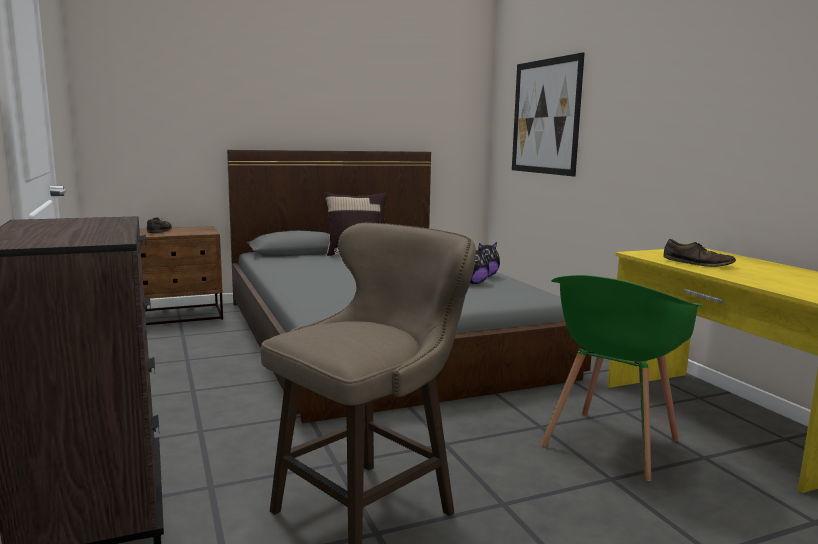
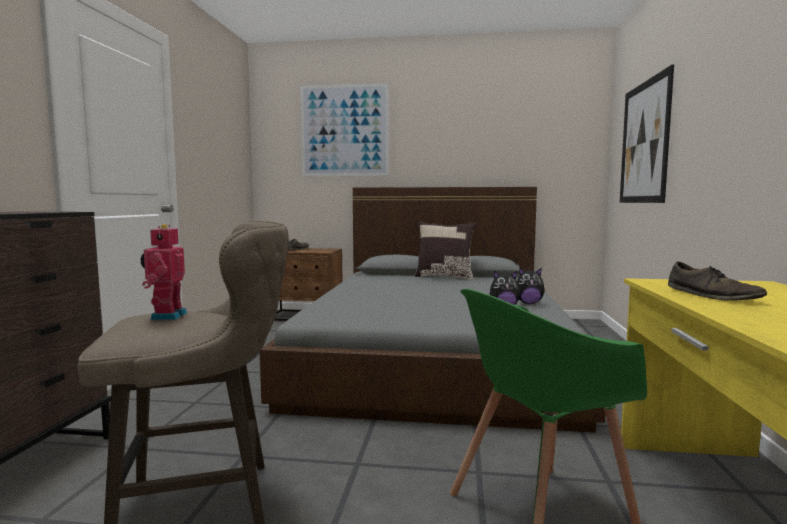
camera: 30 degrees right, 5 degrees down
(210, 76) = (344, 131): none -> picture
(346, 329) = (166, 316): none -> toy robot

